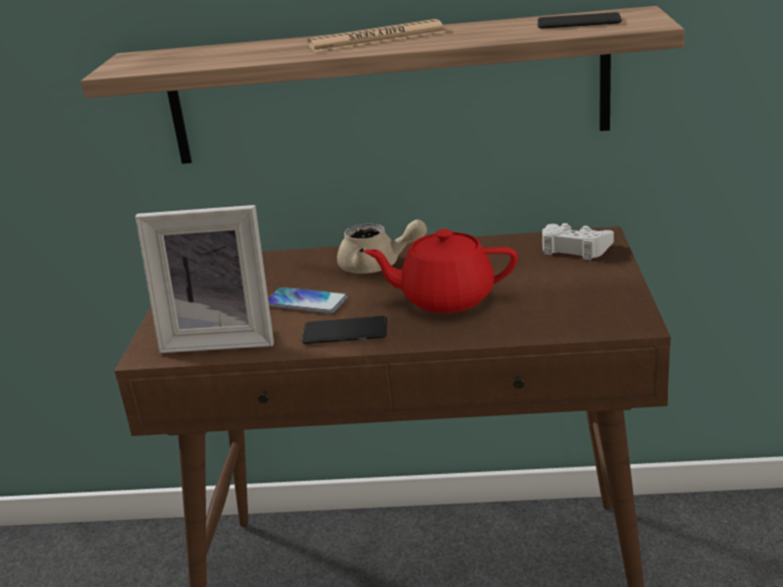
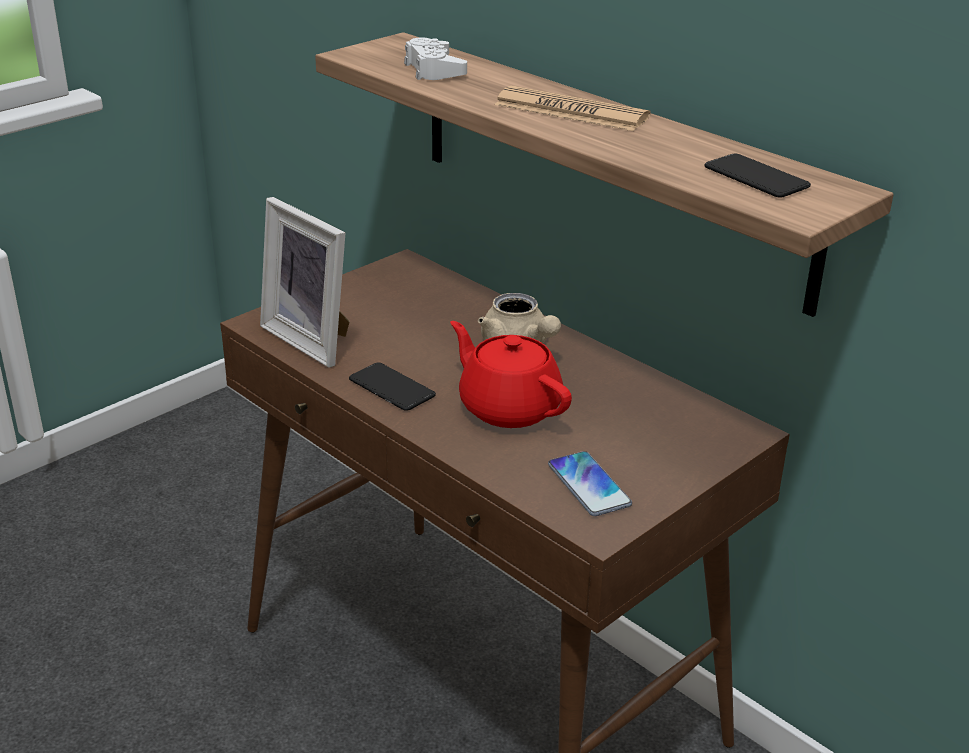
camera: 40 degrees right, 5 degrees up
(305, 302) = (413, 344): phone -> phone (589, 485)
(574, 248) = (699, 429): white game controller -> white game controller (434, 69)

